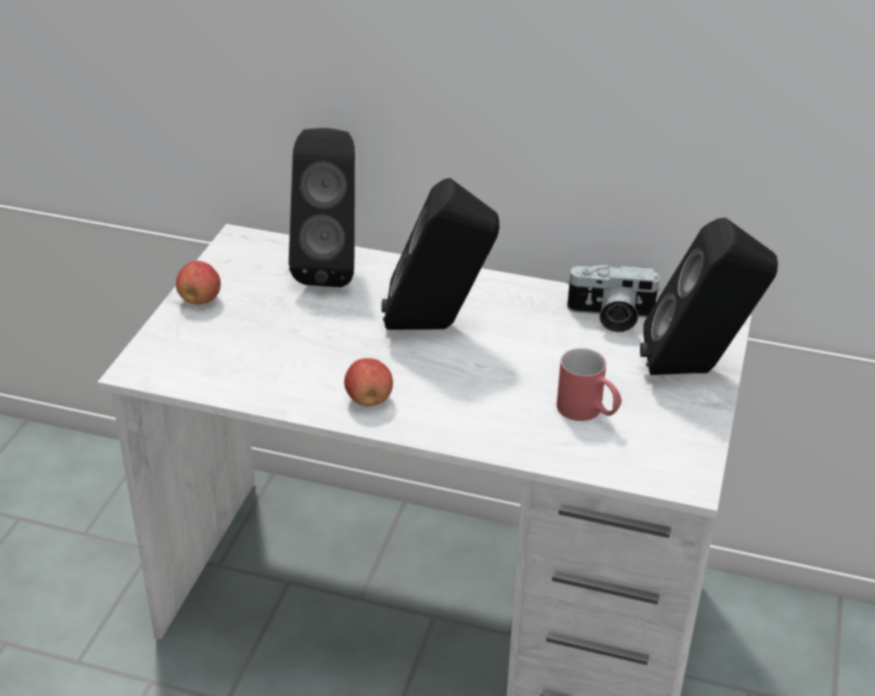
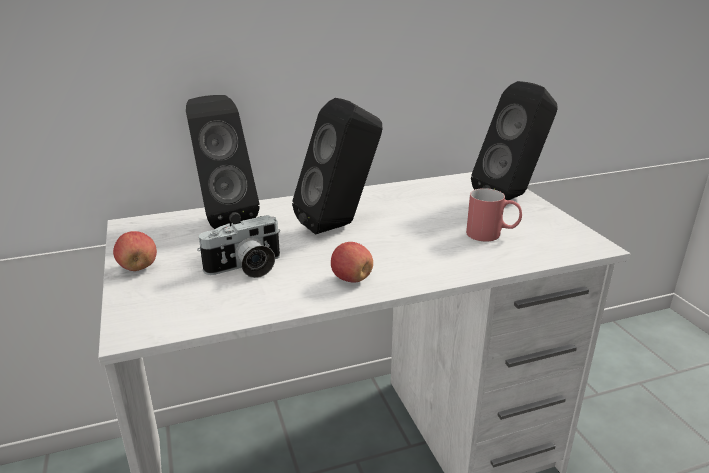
camera: 35 degrees left, 10 degrees down
(610, 317) = (431, 190): camera -> camera (246, 268)

